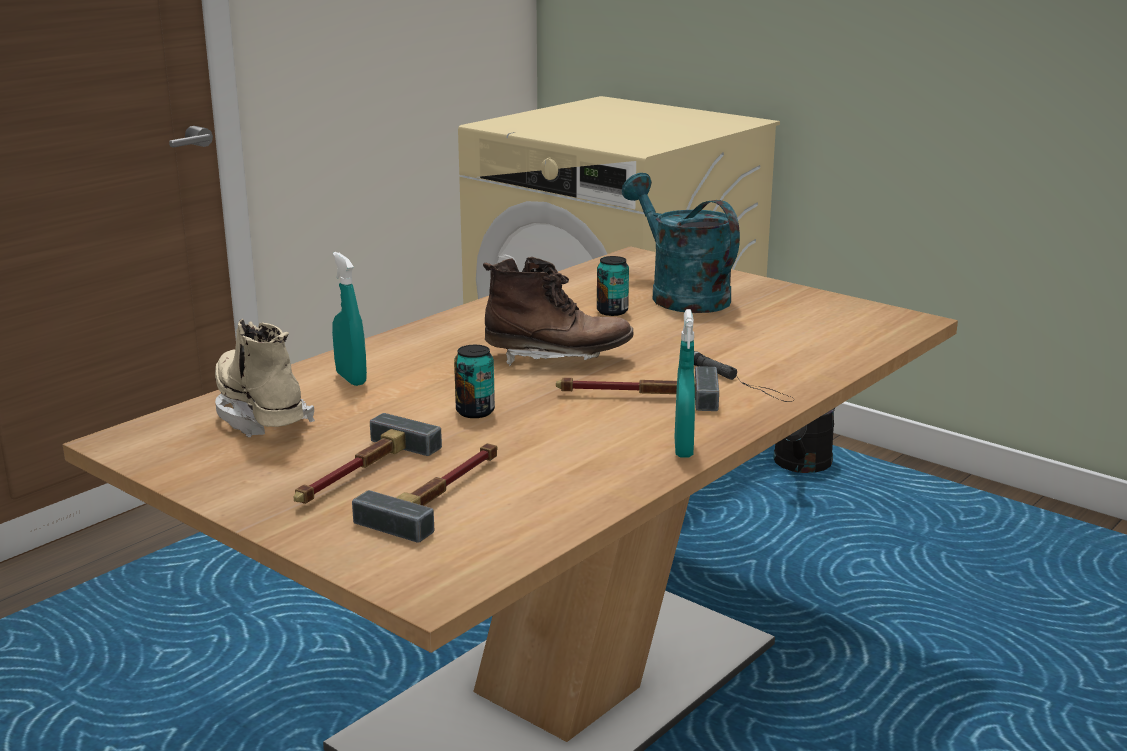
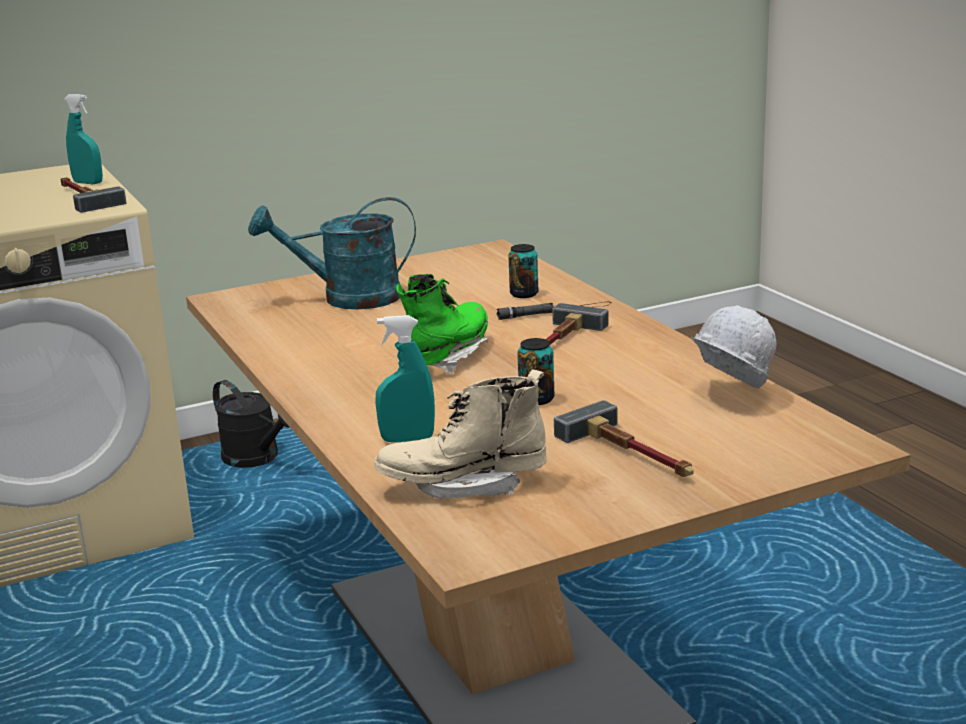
camera: 65 degrees left, 0 degrees up
(443, 494) = (693, 427): hammer -> hammer (83, 198)
(545, 502) = (729, 396): none -> white hard hat
(557, 358) = (446, 357): brown boot -> green boot
(612, 311) = (356, 325): can -> can (524, 294)
(683, 449) = (666, 345): turquoise spray bottle -> turquoise spray bottle (88, 183)

